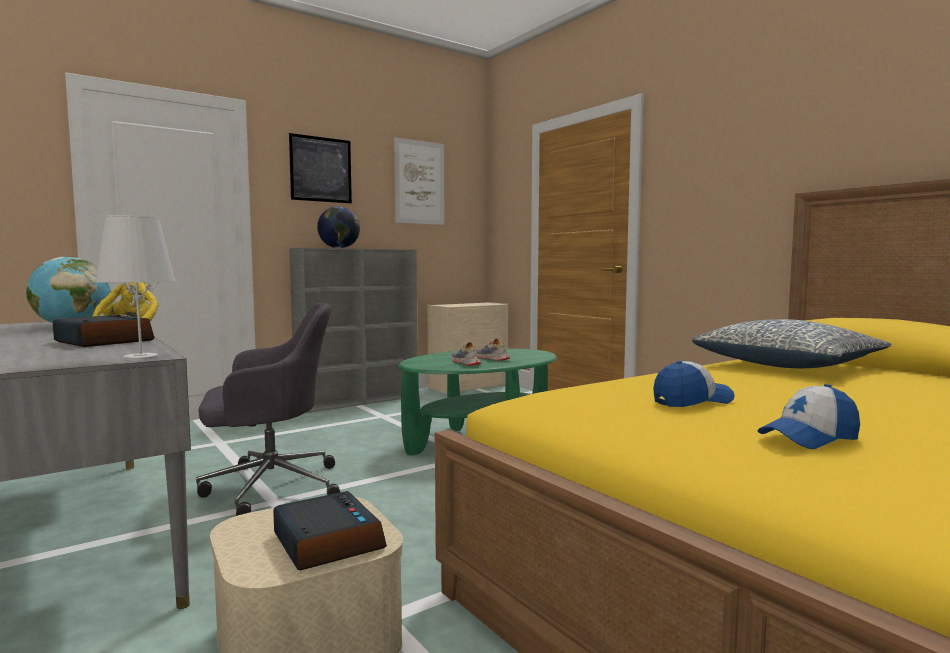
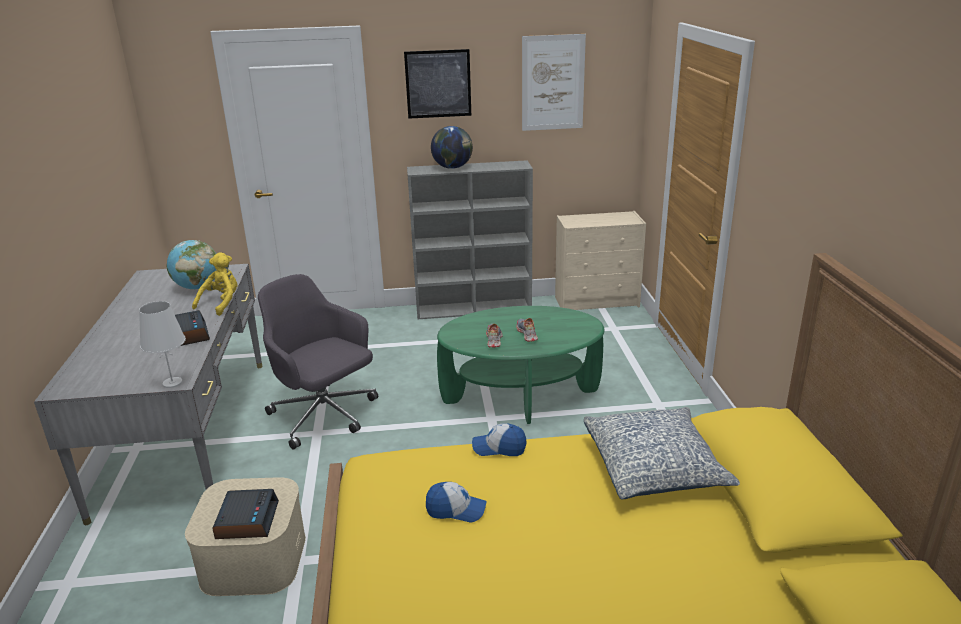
camera: 30 degrees right, 20 degrees up
(269, 487) = (324, 415): grey office chair -> grey office chair turned 150 degrees counterclockwise
(809, 438) = (435, 585): cap -> cap (499, 448)

